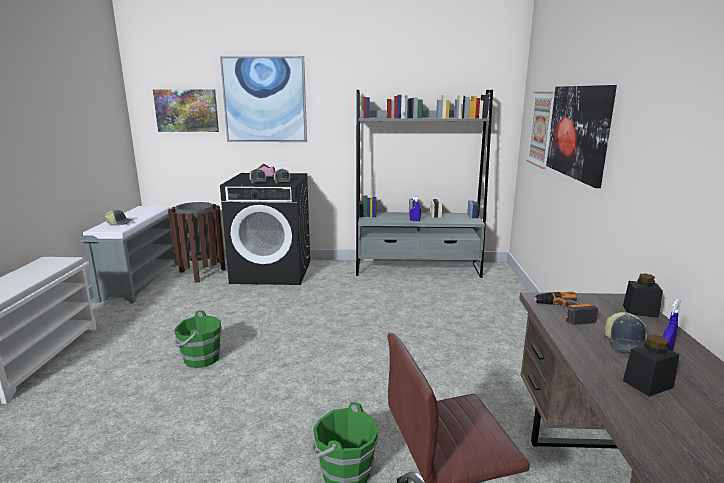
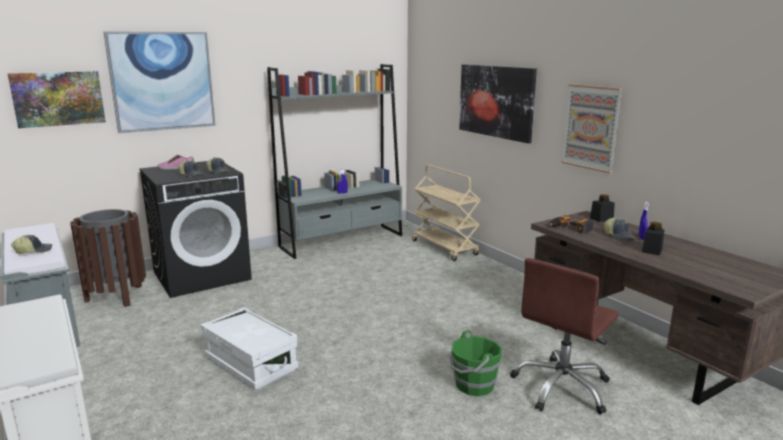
camera: 35 degrees left, 0 degrees up
(200, 359) = (251, 364): green bucket -> white storage box
(513, 301) = (445, 248): none -> beige cart
(541, 129) = (442, 98): picture -> picture (591, 127)

